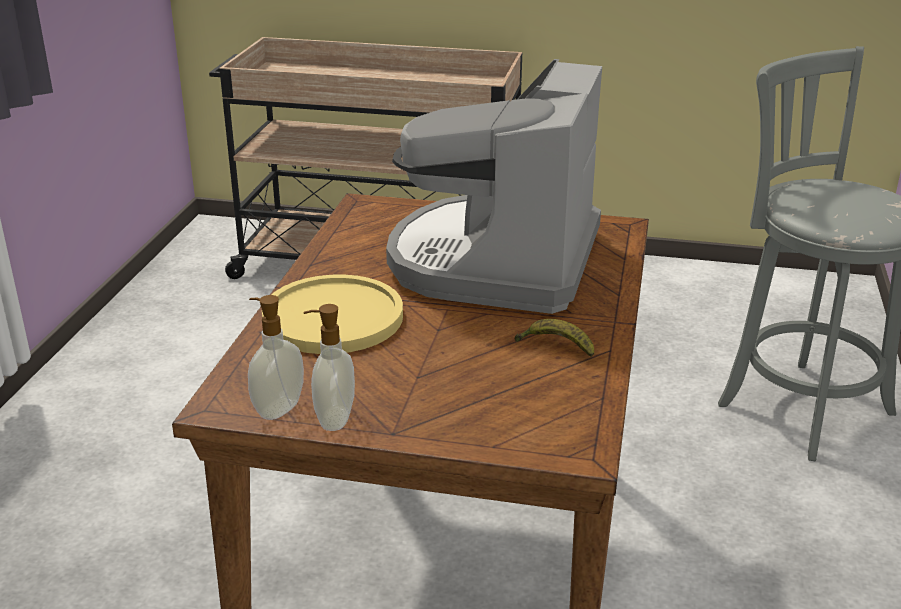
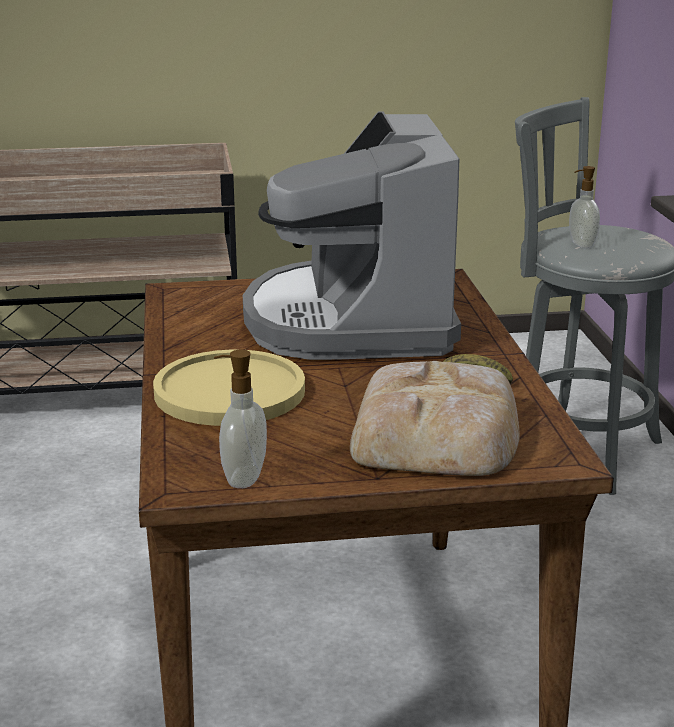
camera: 20 degrees left, 5 degrees down
(333, 419) = (308, 476): soap dispenser -> soap dispenser (580, 245)
(482, 398) = (437, 434): none -> bread

